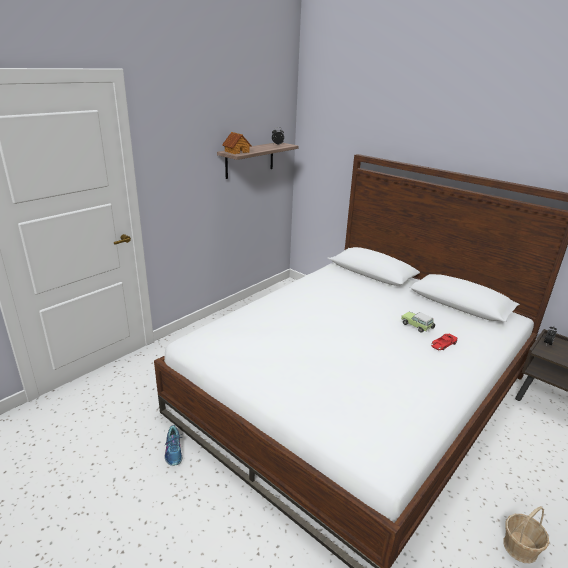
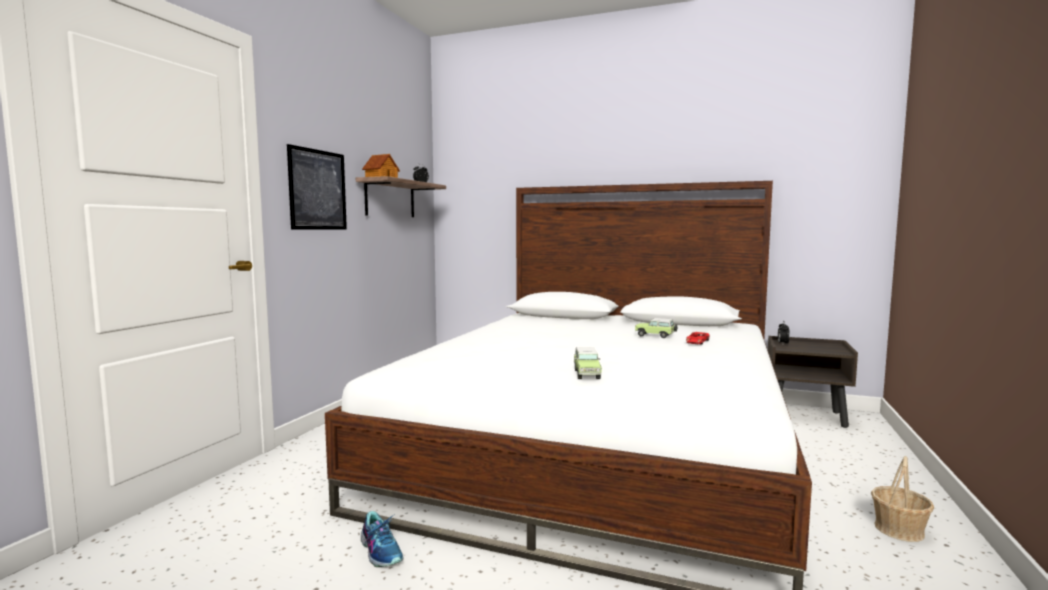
camera: 20 degrees left, 20 degrees down
(183, 170) = (318, 190): none -> picture
(316, 377) = (586, 374): none -> toy car

